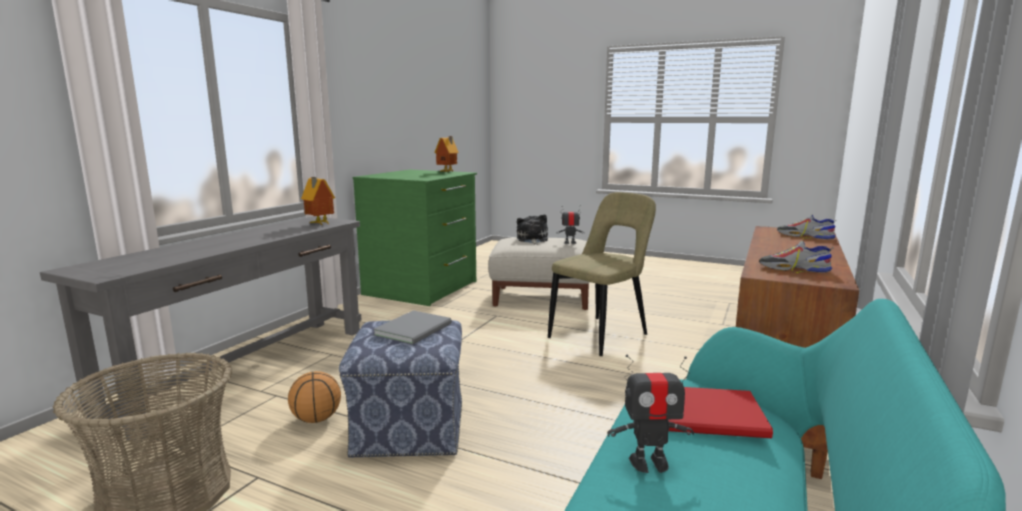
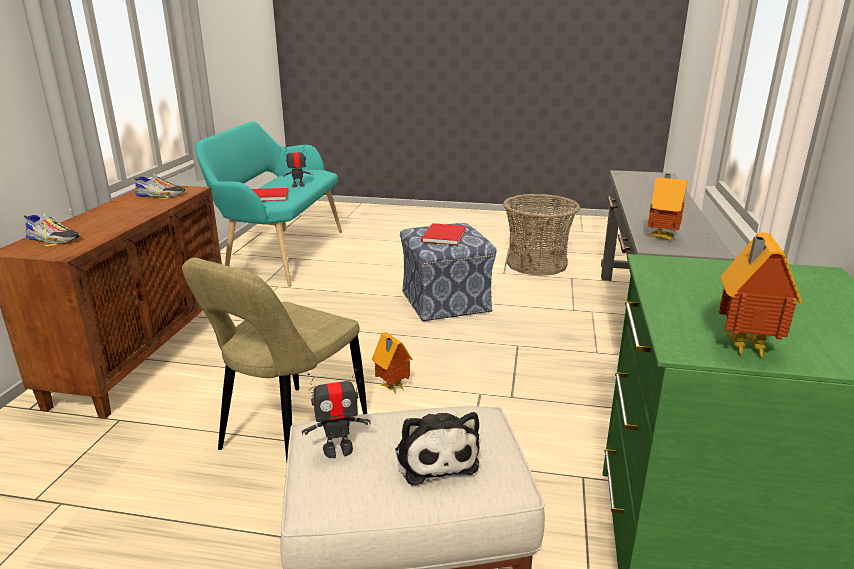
camera: 165 degrees right, 10 degrees up
(316, 419) = (516, 299): basketball -> none
(416, 329) = (442, 236): grey book -> red book
(524, 350) = (391, 388): none -> toy house

